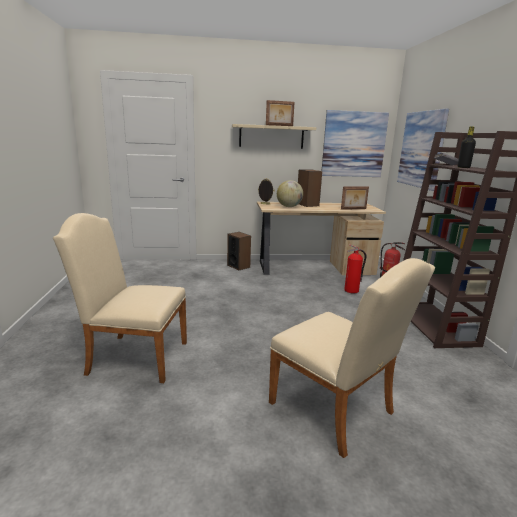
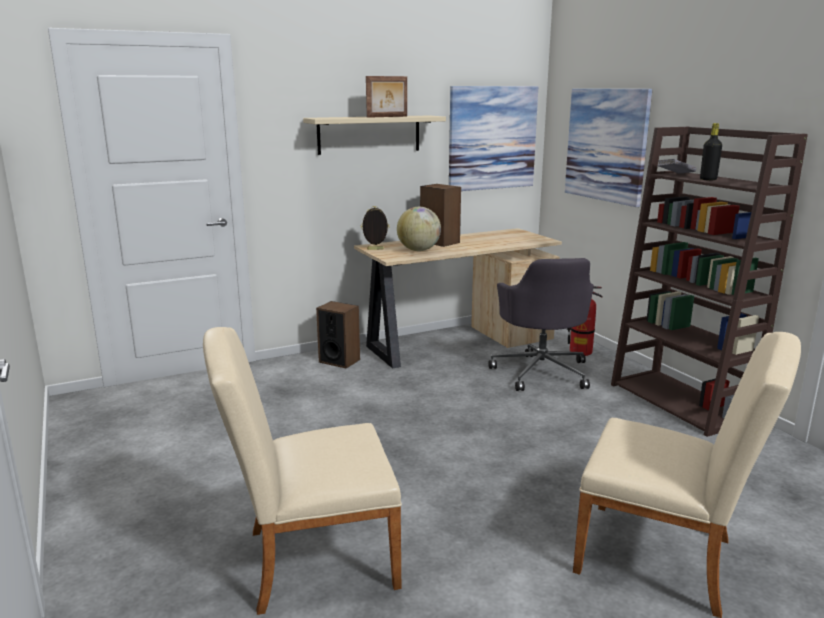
camera: 20 degrees left, 0 degrees up
(351, 291) = (541, 371): fire extinguisher -> grey office chair
(353, 209) = (514, 242): picture frame -> none

